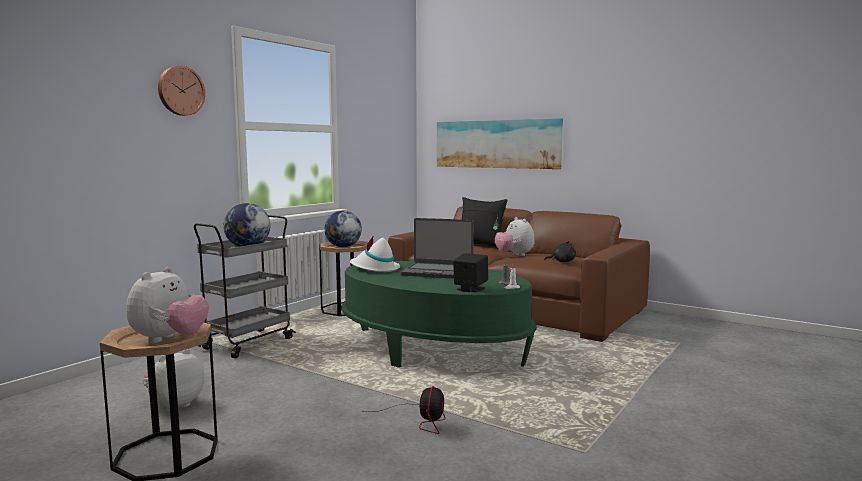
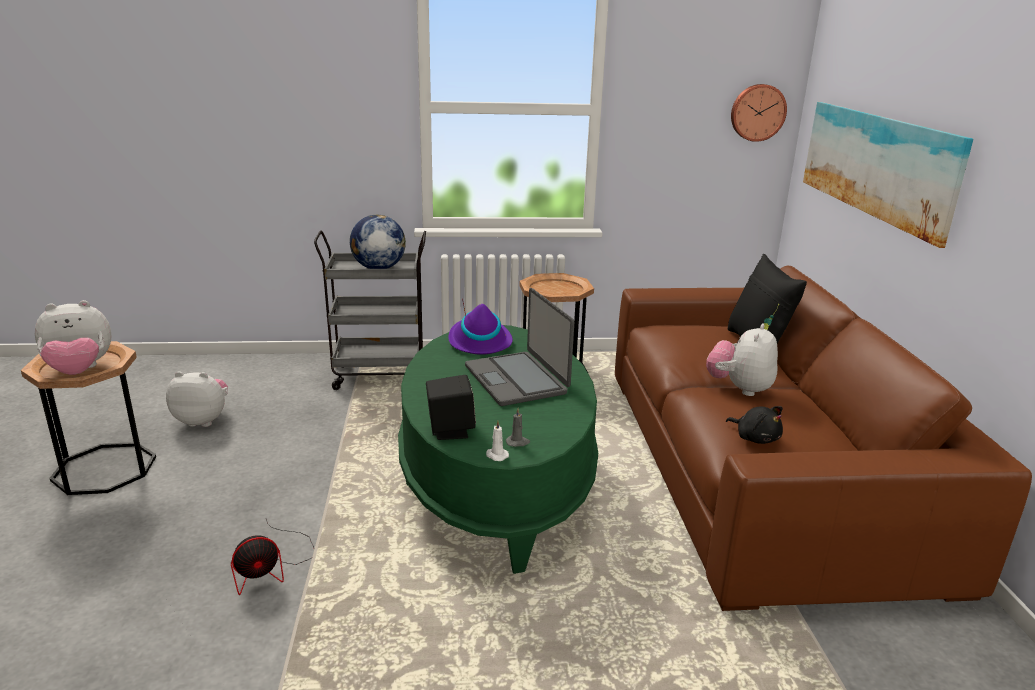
camera: 50 degrees right, 15 degrees up
(180, 91) = (337, 65): wall clock -> wall clock (757, 112)
(343, 247) = (556, 287): globe -> none
(374, 269) = (479, 341): white hat -> purple hat

